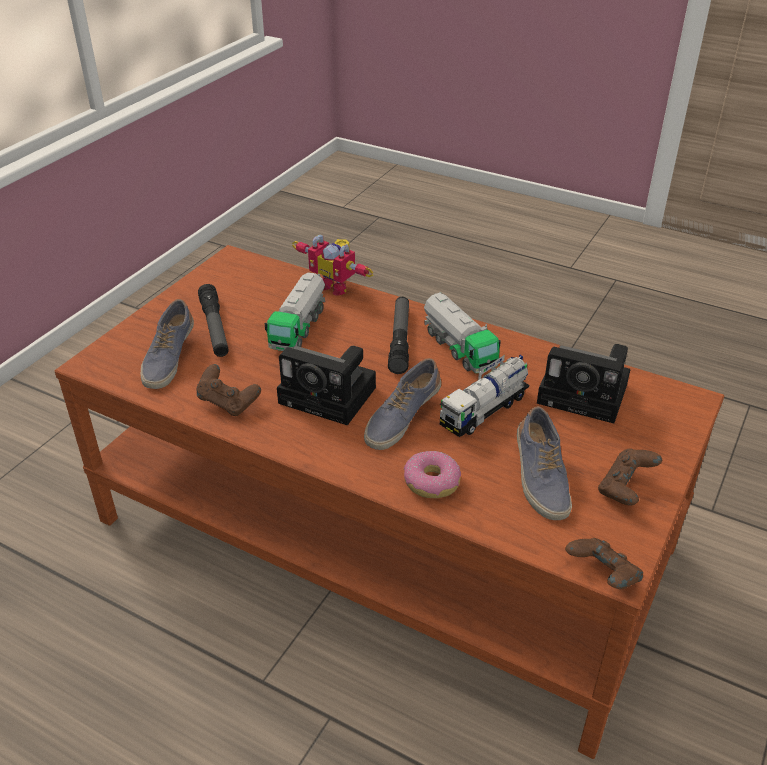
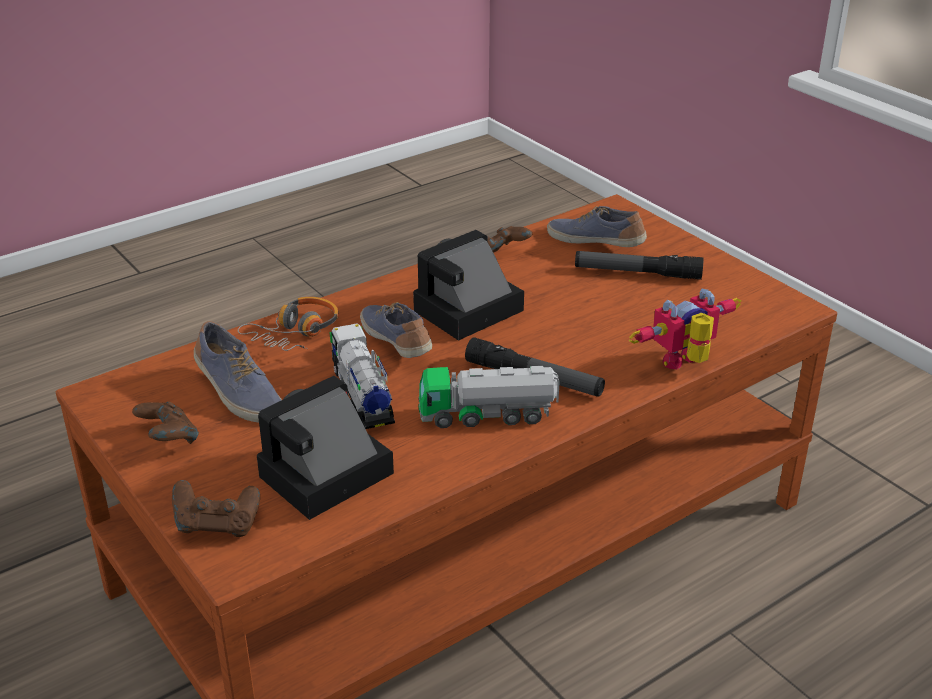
camera: 115 degrees right, 5 degrees down
(298, 327) = (606, 320): toy truck -> none
(431, 482) = (296, 333): donut -> headphones
(539, 478) = (238, 393): shoe -> shoe turned 150 degrees counterclockwise
(602, 576) = (102, 382): brown game controller -> brown game controller (218, 525)

